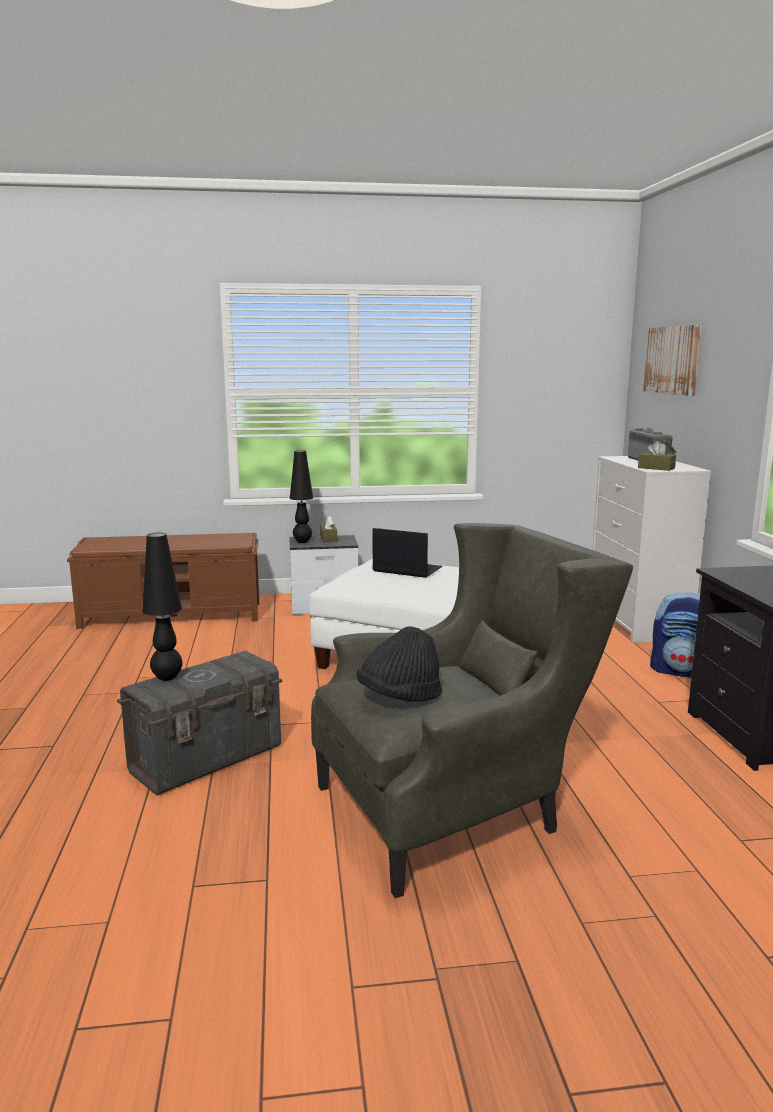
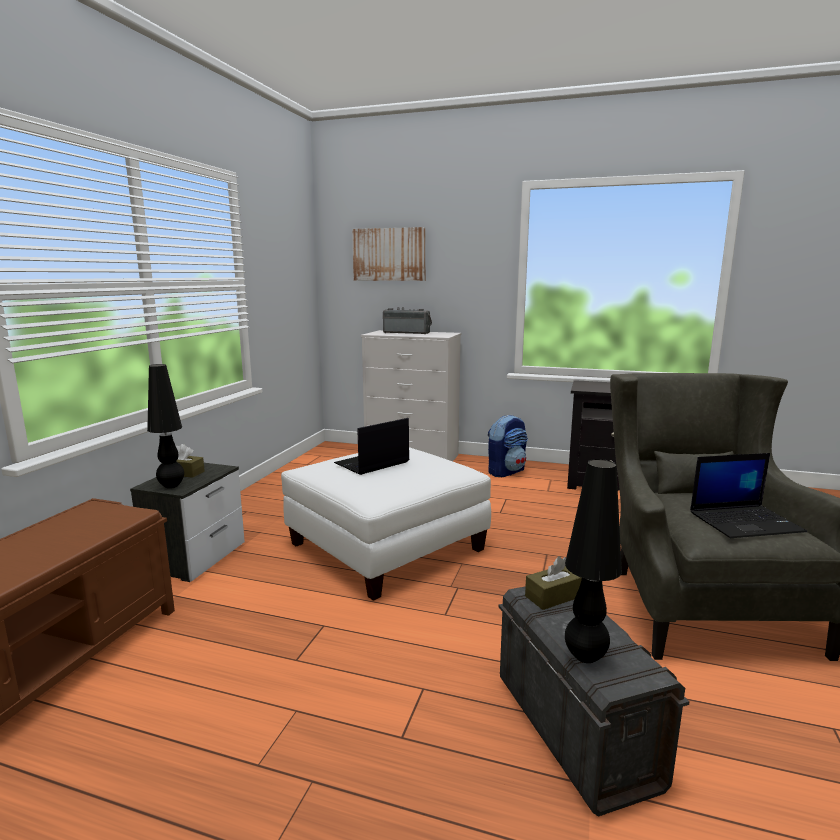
camera: 65 degrees left, 0 degrees up
(399, 697) = (745, 522): black hat -> laptop
(656, 468) = (438, 335): brown tissue box -> brown tissue box (554, 596)

